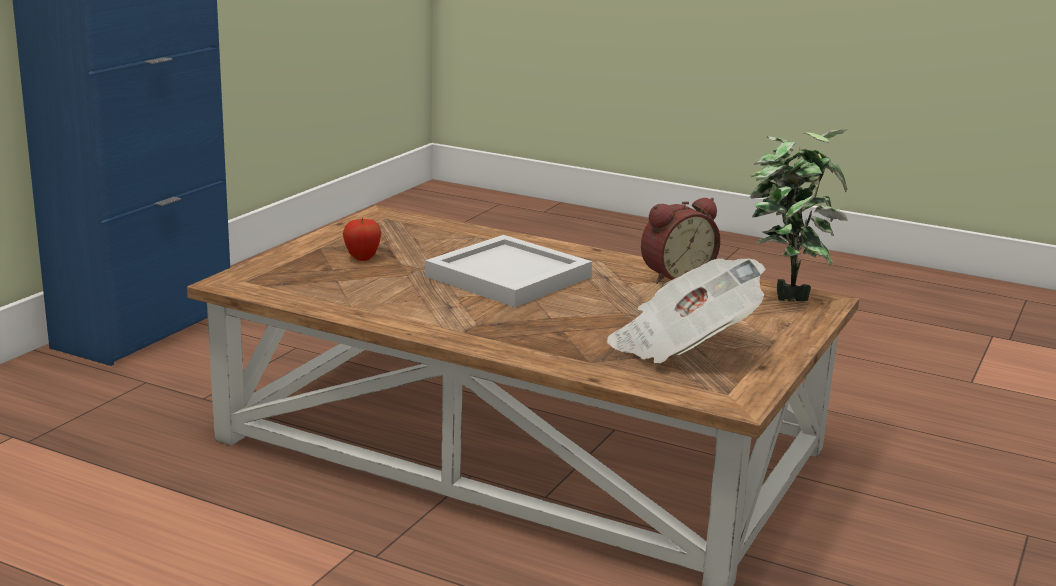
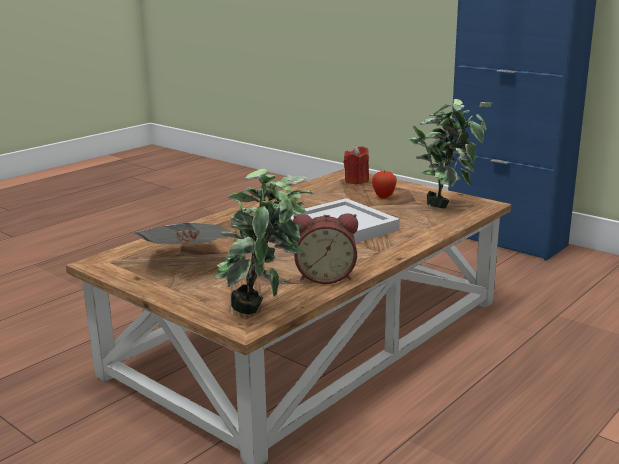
camera: 105 degrees right, 0 degrees up
(275, 275) = (356, 181): none -> red candle
(391, 230) = (446, 205): none -> potted plant
(674, 276) = (325, 276): alarm clock -> alarm clock turned 75 degrees counterclockwise

